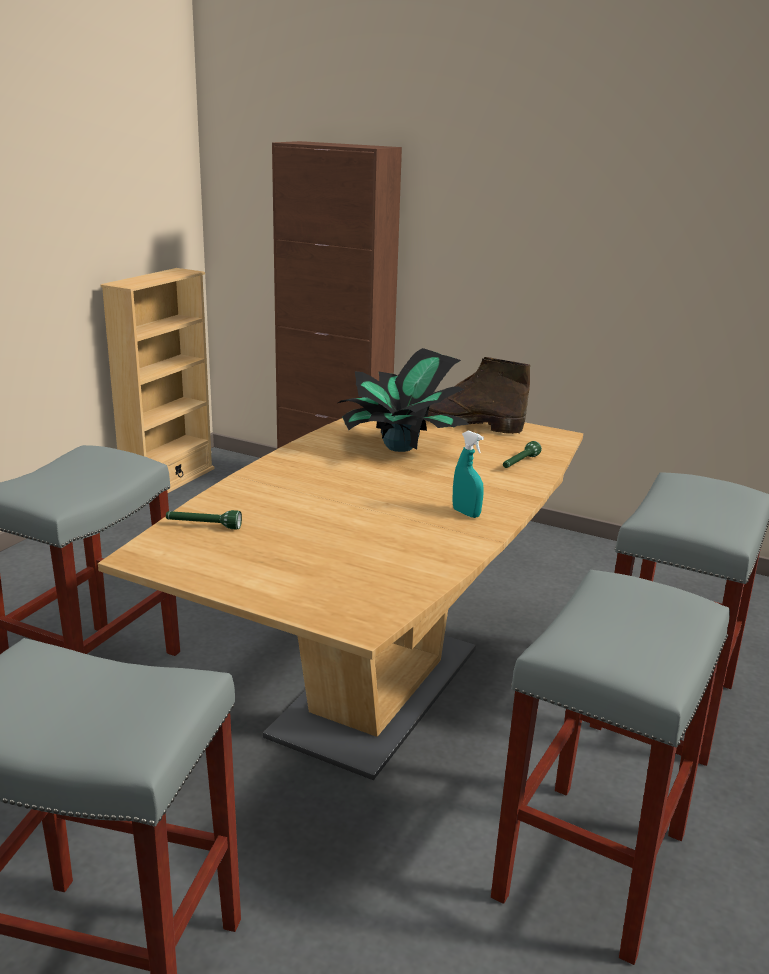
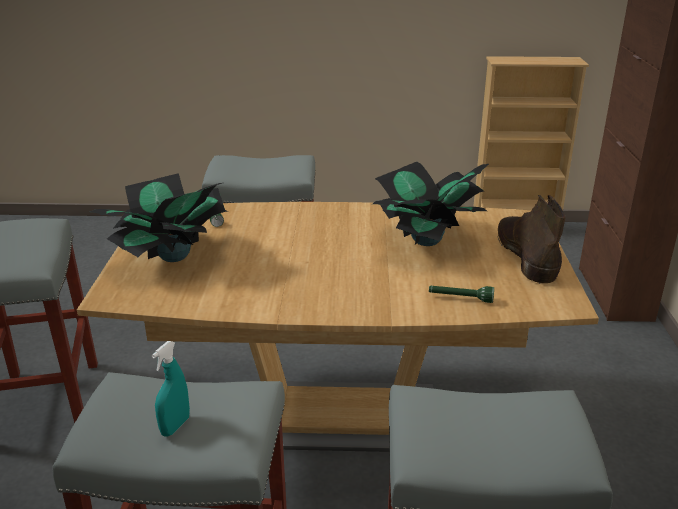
camera: 65 degrees right, 5 degrees up
(292, 568) = (172, 257): none -> potted plant
(466, 513) = (318, 296): turquoise spray bottle -> turquoise spray bottle (175, 426)

